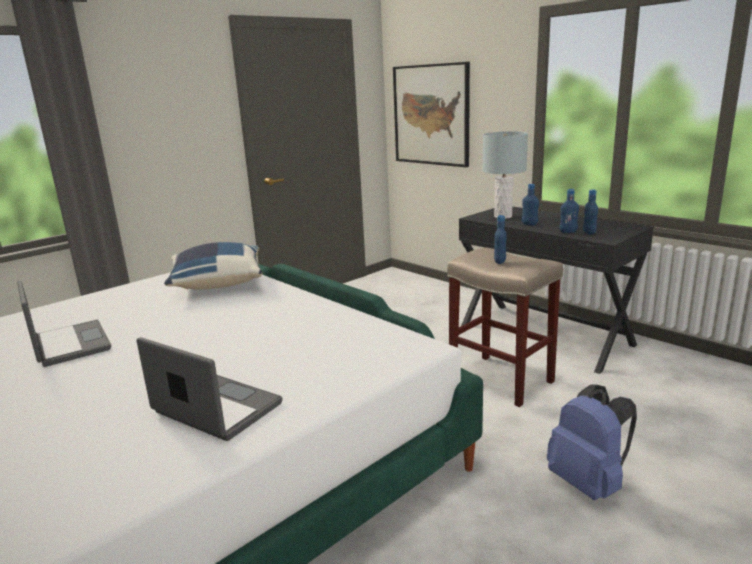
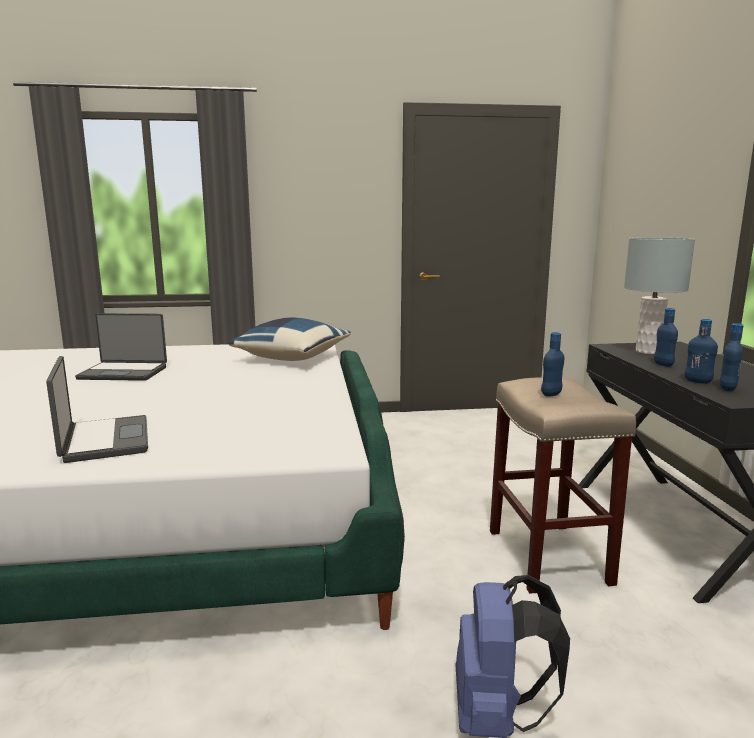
camera: 35 degrees right, 5 degrees down
(69, 345) = (124, 372): laptop -> laptop turned 90 degrees clockwise
(431, 115) = (636, 220): picture -> none

